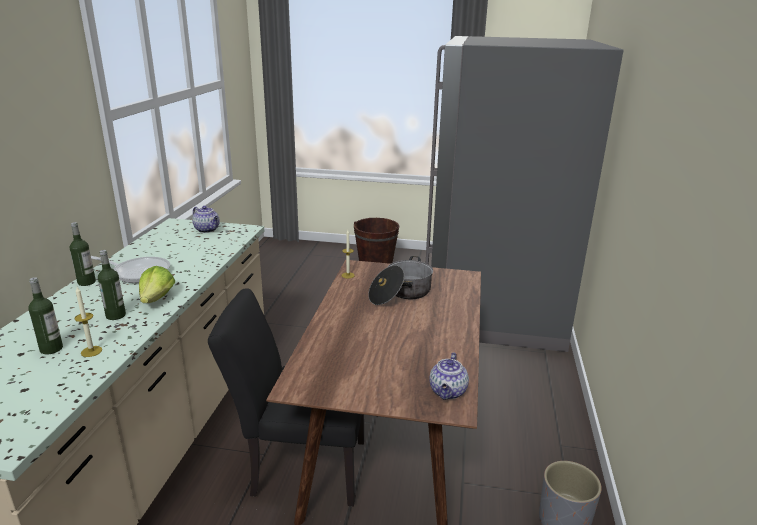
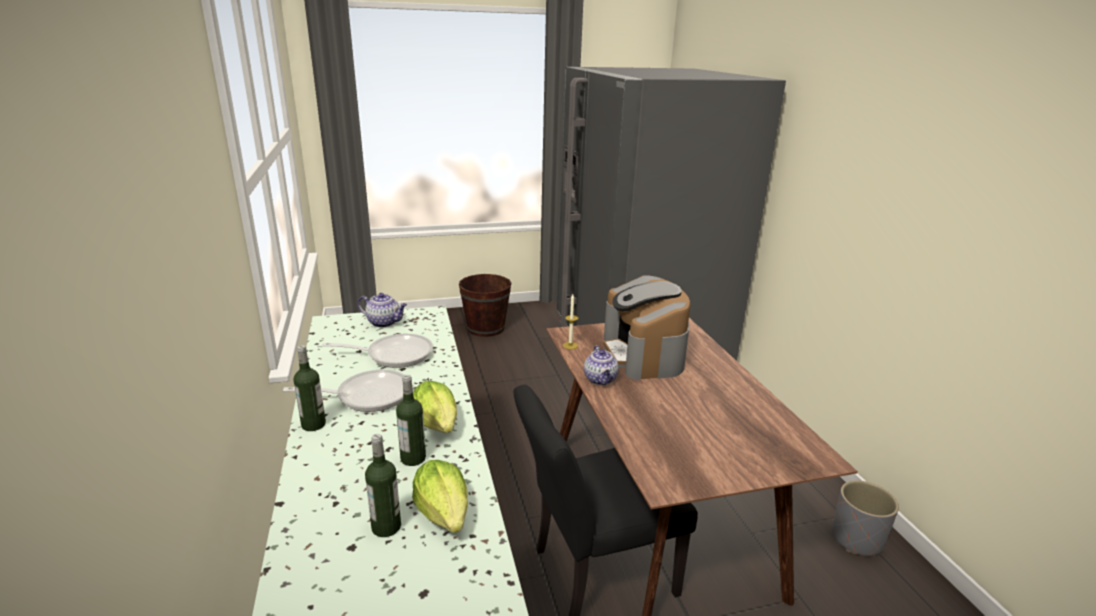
camera: 25 degrees left, 0 degrees up
(91, 351) = (444, 513): candle -> lettuce
(186, 251) = (394, 354): none -> frying pan
(400, 294) = (644, 354): cooking pot -> coffee machine
(448, 392) = (799, 445): teapot -> teapot (601, 380)

